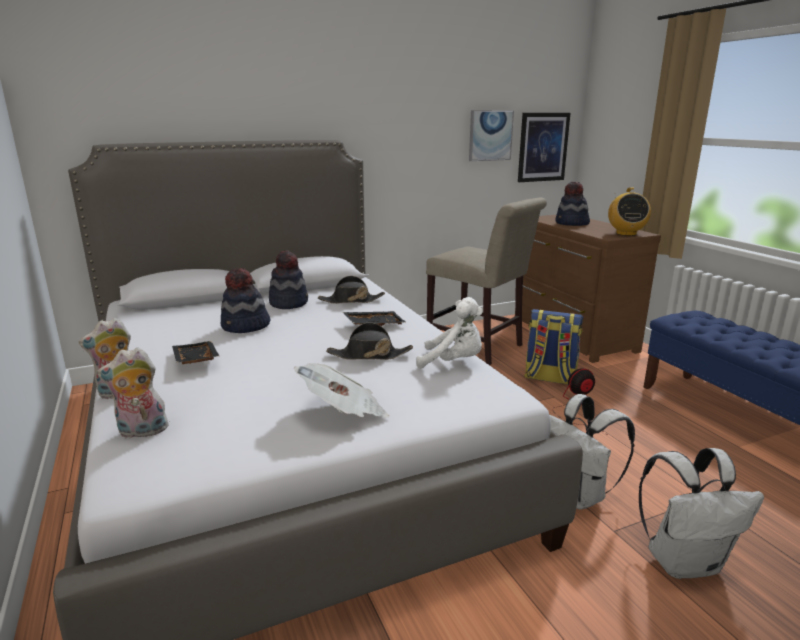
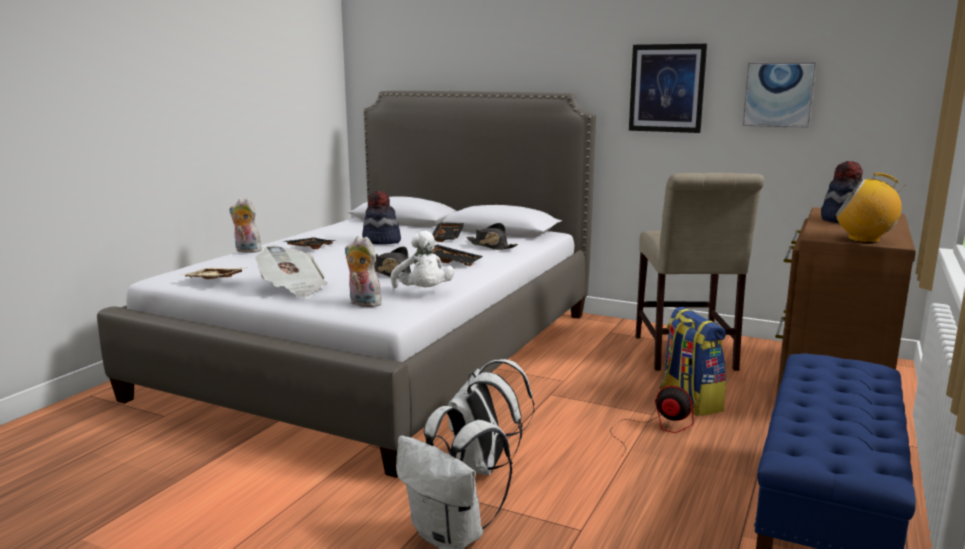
camera: 50 degrees right, 5 degrees down
(141, 432) = (210, 265): plush toy -> plush toy (362, 304)
(227, 448) = (213, 280): none -> beige tray
(289, 303) = (448, 237): hat -> black tray
(543, 147) = (872, 114): picture -> picture (667, 88)
(626, 234) = (864, 240): radio -> radio turned 60 degrees clockwise

